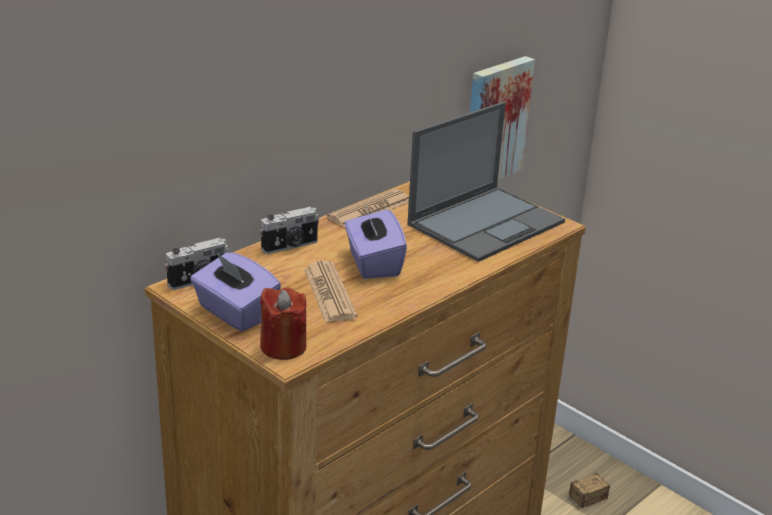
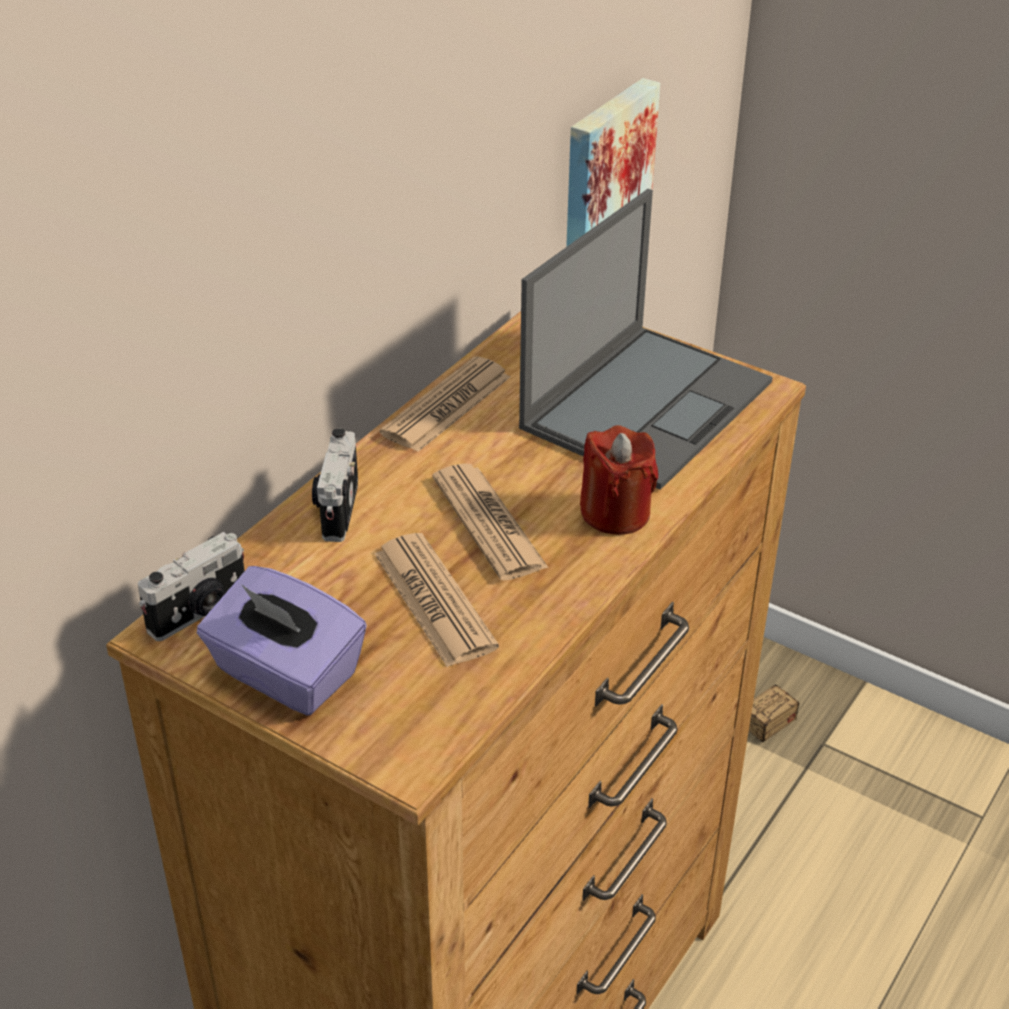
camera: 10 degrees left, 10 degrees up
(283, 347) = (392, 736): red candle -> red candle (615, 513)
(290, 246) = (337, 508): camera -> camera turned 135 degrees clockwise
(373, 263) = (488, 523): purple tissue box -> newspaper

